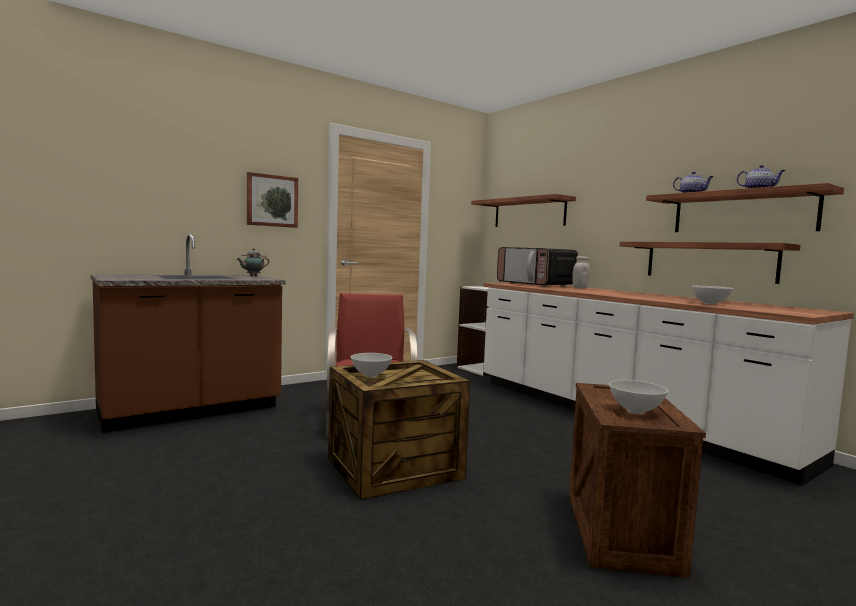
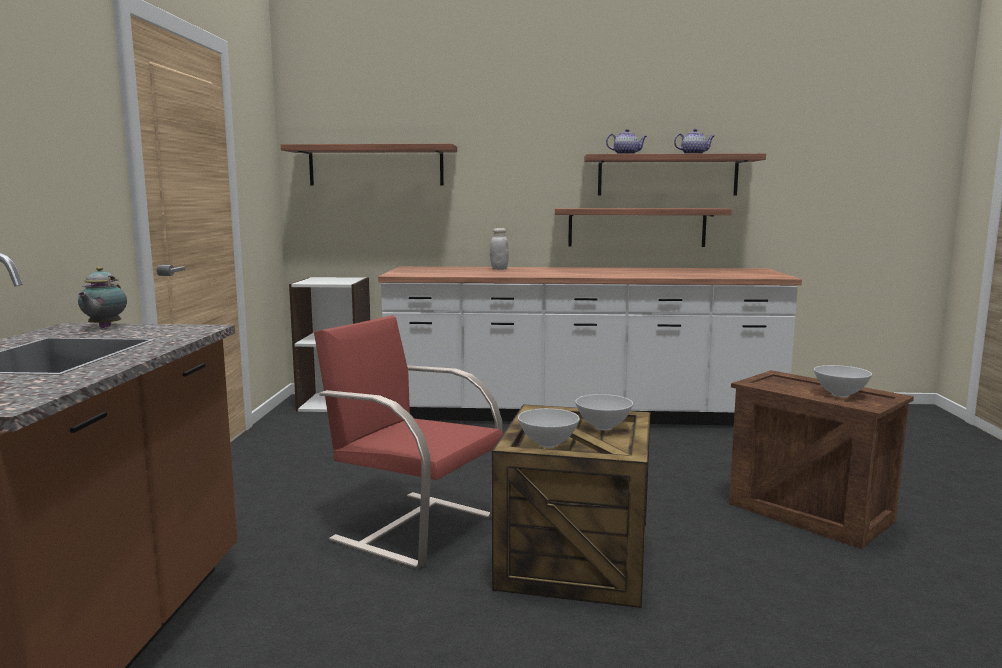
camera: 50 degrees left, 5 degrees up
(272, 201) = (56, 155): picture -> none
(536, 284) = (439, 270): microwave -> none
(710, 304) = (693, 275): white bowl -> white bowl (603, 427)

